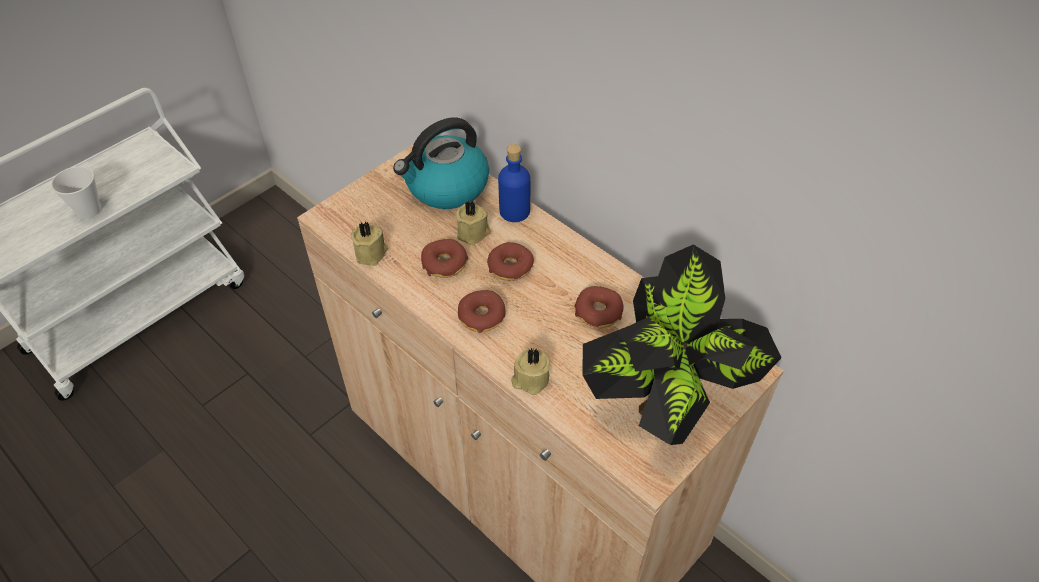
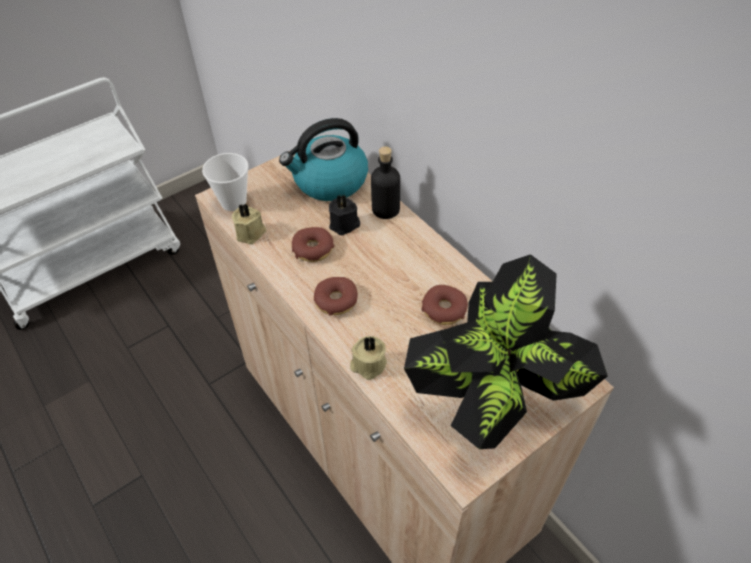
camera: 10 degrees right, 0 degrees up
(89, 210) = (48, 175): cup -> cup (233, 202)
(473, 233) = (345, 225): beige candle -> black candle
(510, 267) = (371, 259): donut -> none
(514, 211) = (385, 209): blue bottle -> black bottle

